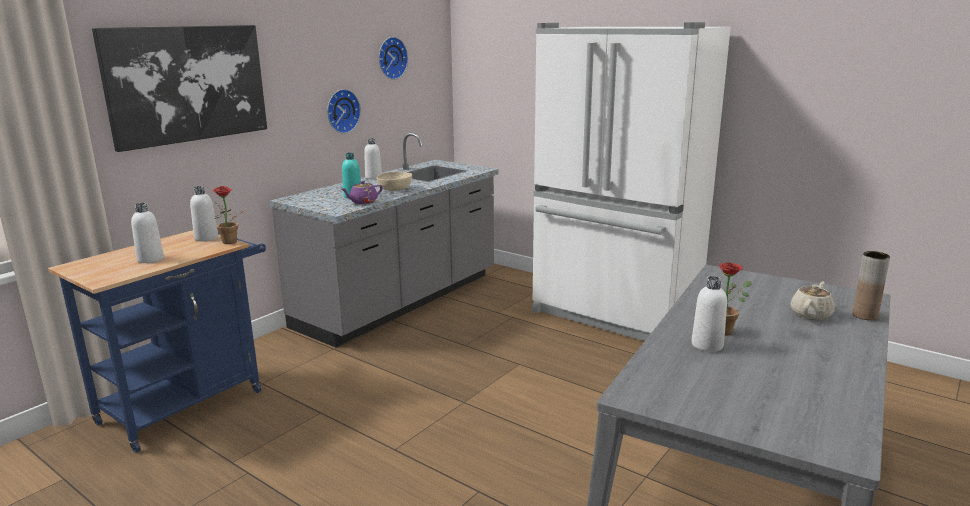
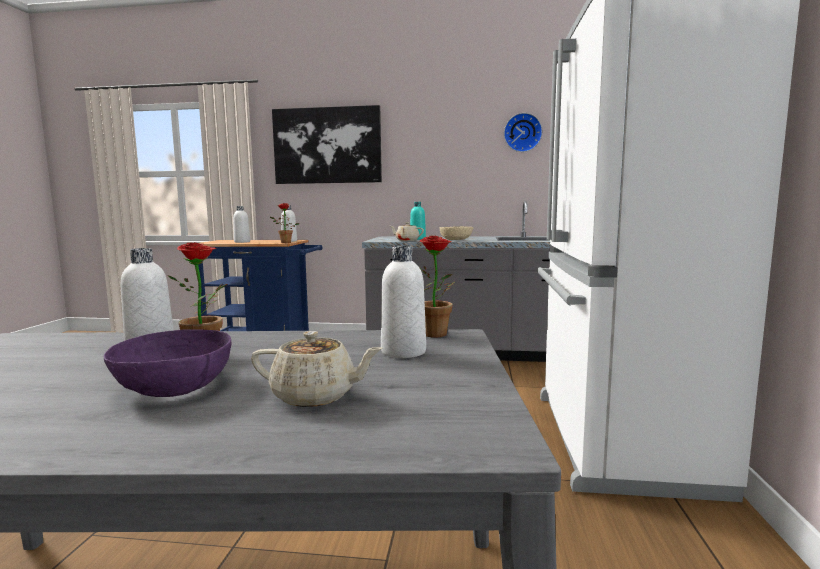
camera: 60 degrees right, 10 degrees down
(341, 111) = (458, 176): wall clock -> none
(363, 202) = (406, 240): purple teapot -> beige teapot
(373, 177) = (478, 236): white bottle -> white bottle (403, 352)
(714, 275) = (438, 335): none -> potted plant
(785, 340) = (174, 386): none -> purple bowl
(865, 315) = (348, 442): brown vase -> none

